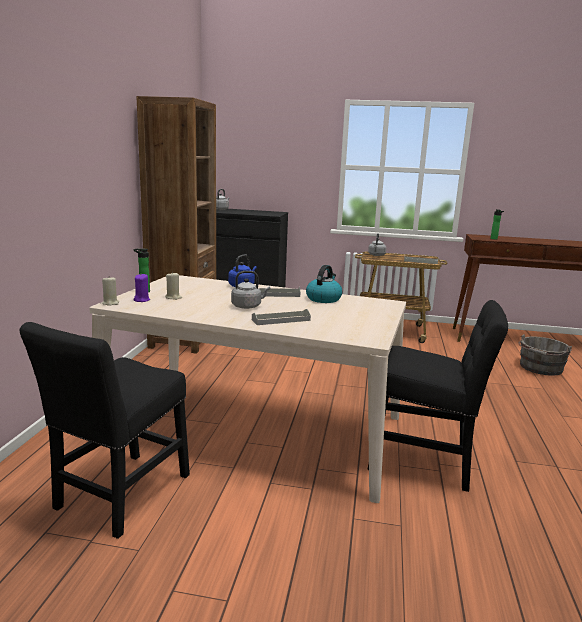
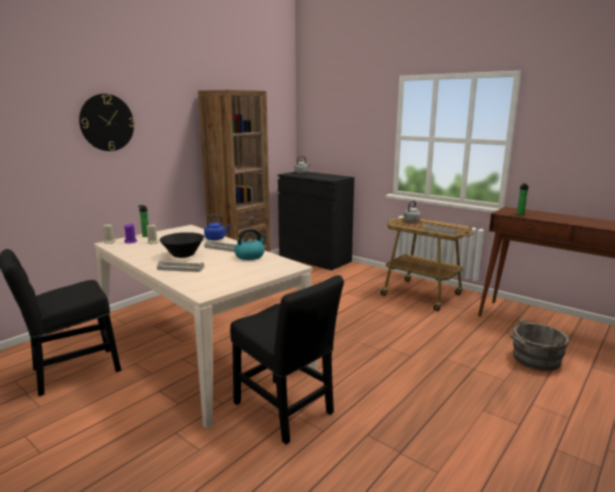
camera: 30 degrees right, 0 degrees up
(59, 130) = (107, 122): none -> wall clock
(248, 306) = (183, 255): grey kettle -> black bowl

